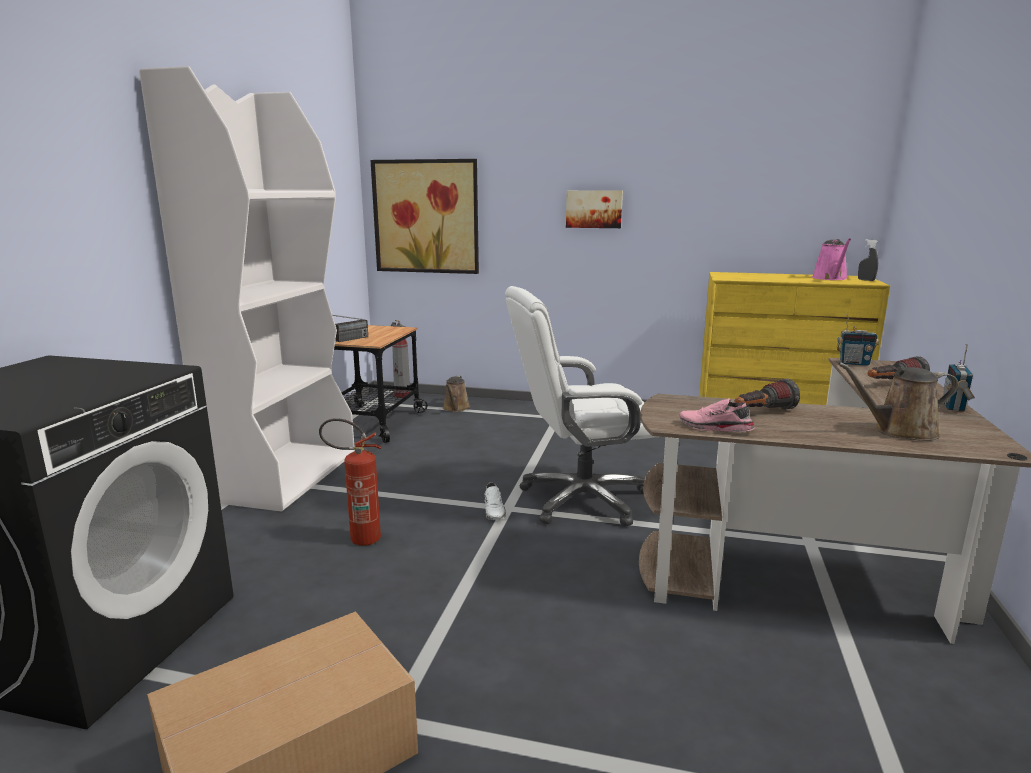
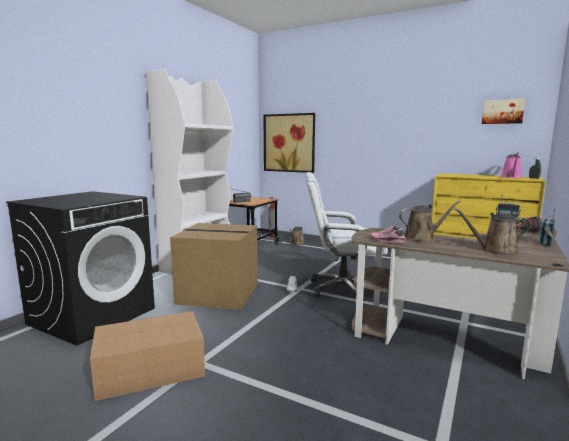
camera: 15 degrees right, 5 degrees down
(357, 539) = (220, 293): fire extinguisher -> cardboard box
(594, 209) = (375, 138): picture -> picture (502, 111)
(762, 413) = (422, 238): flashlight -> brown watering can

